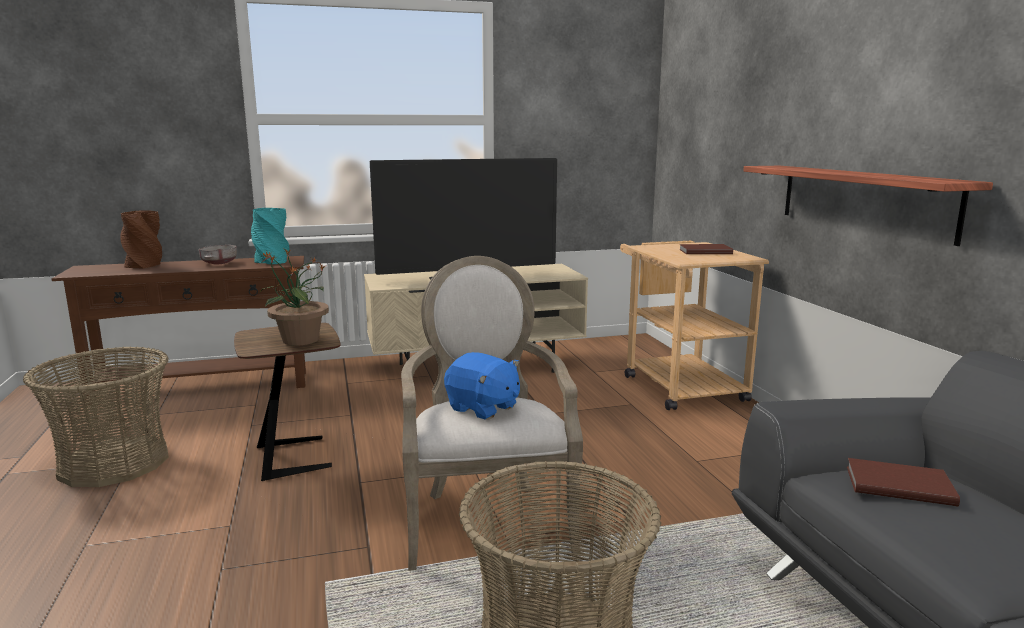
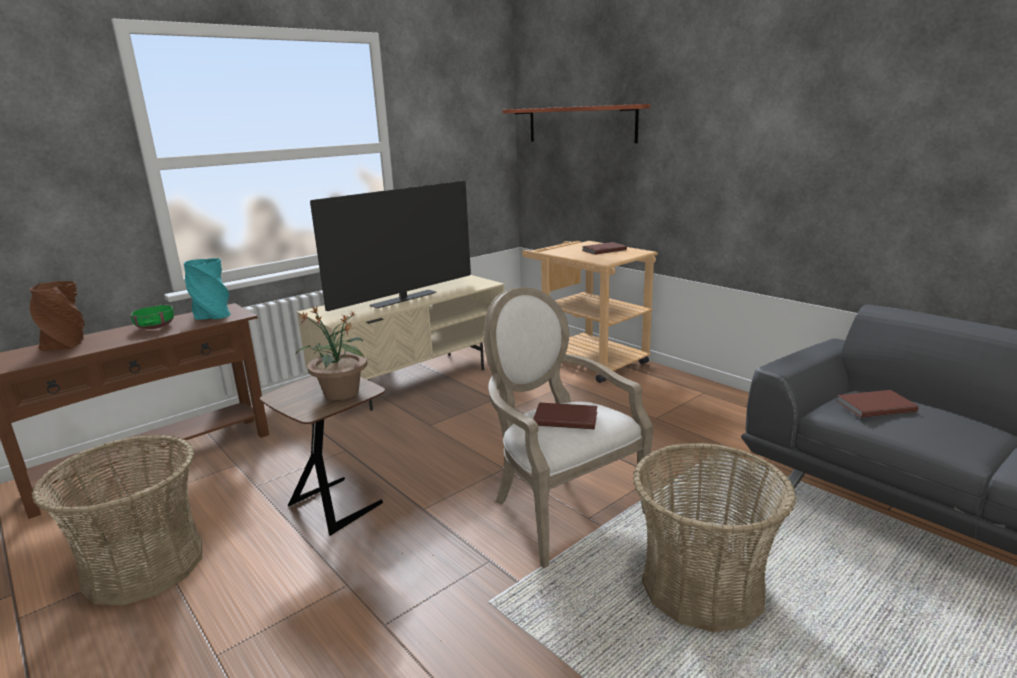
camera: 25 degrees left, 5 degrees up
(219, 263) = (155, 327): grey bowl -> green bowl
(483, 408) = (565, 418): blue plush toy -> brown book
(863, 200) = (743, 203): shelf -> shelf (580, 124)

